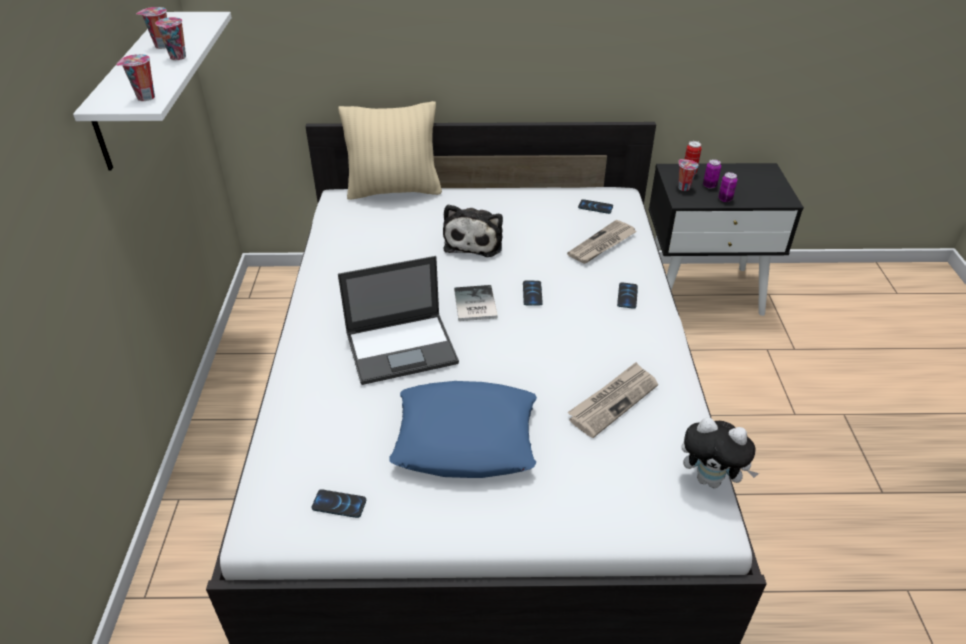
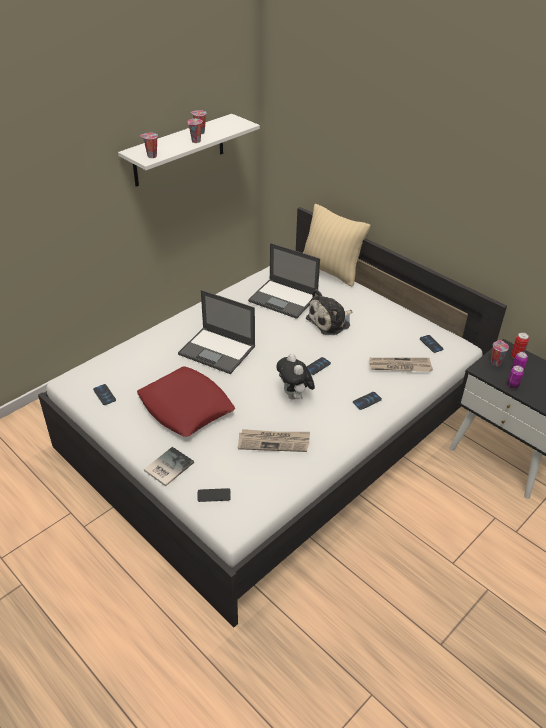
camera: 45 degrees right, 0 degrees up
(392, 245) = (284, 299): none -> laptop
(466, 438) = (186, 407): blue pillow -> red pillow
(473, 305) = (279, 352): book -> book (167, 467)
(649, 508) = (214, 495): none -> phone
(711, 479) = (262, 509): plush toy -> plush toy (294, 396)

